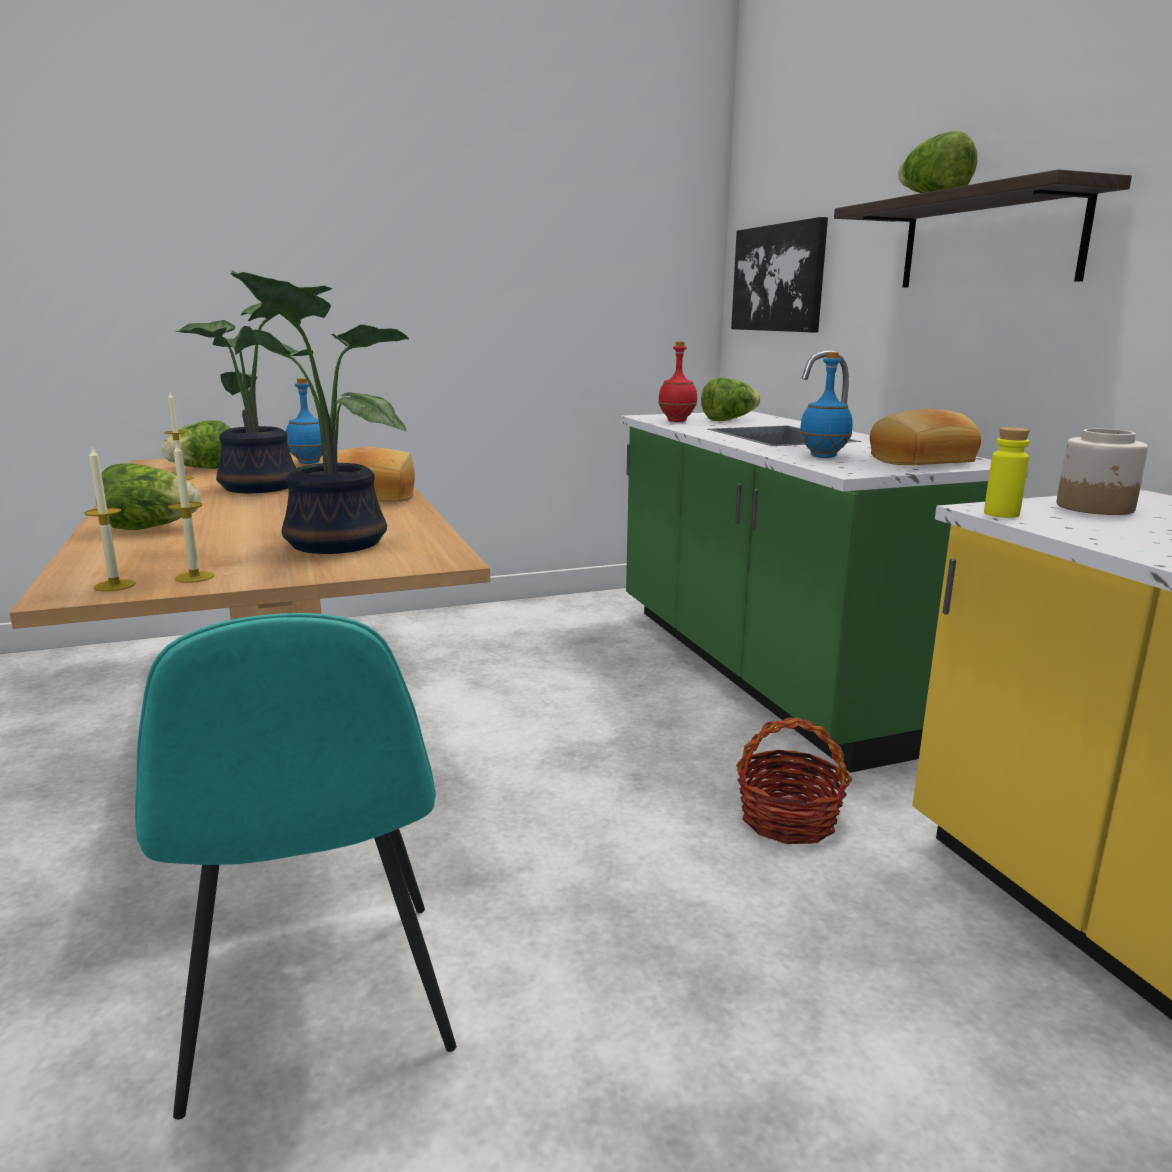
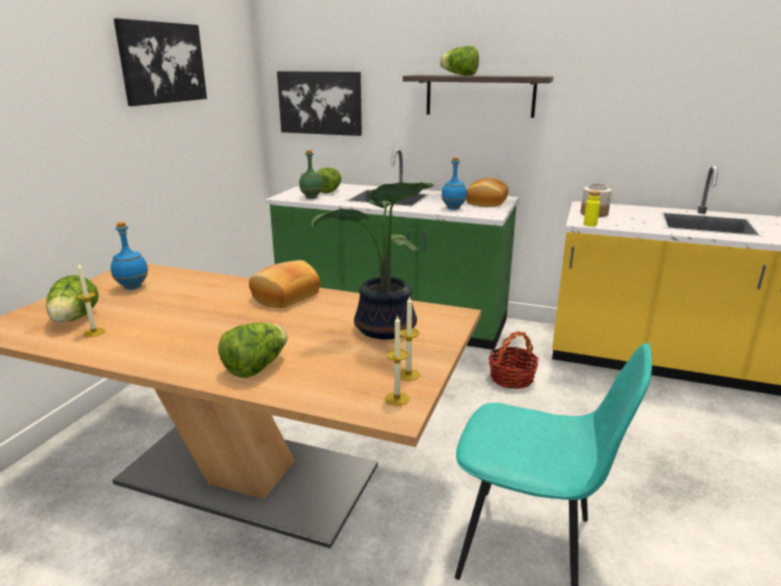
camera: 50 degrees left, 5 degrees up
(263, 487) = (191, 315): potted plant -> none
(515, 209) = (162, 63): none -> picture
(676, 421) = (311, 198): red bottle -> green bottle

